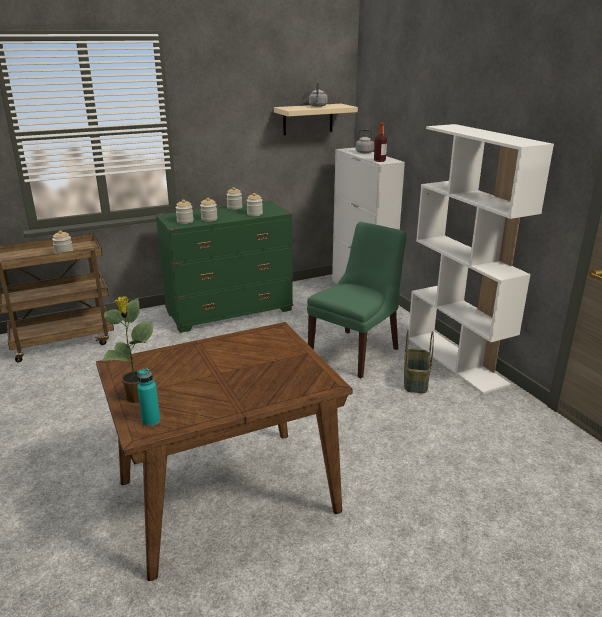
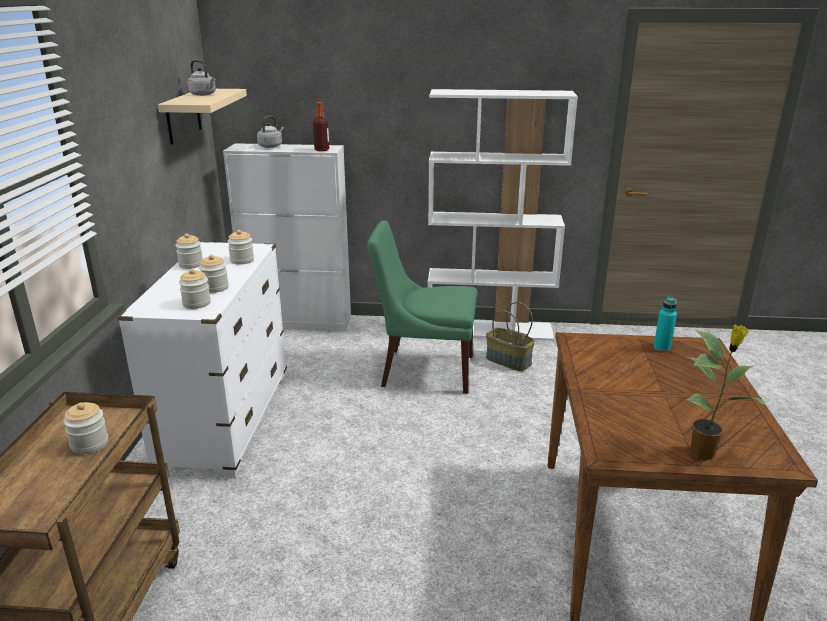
camera: 60 degrees left, 0 degrees up
(151, 421) = (759, 452): turquoise bottle -> turquoise bottle (662, 347)
(229, 312) = (226, 419): green dresser -> white dresser
(355, 352) = (424, 370): green chair -> green chair turned 60 degrees counterclockwise

